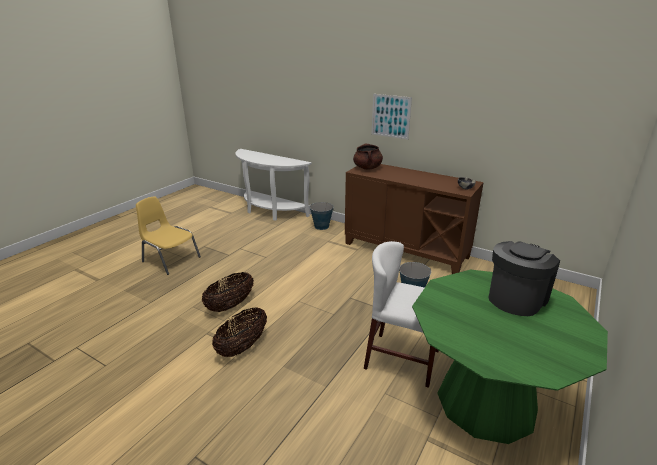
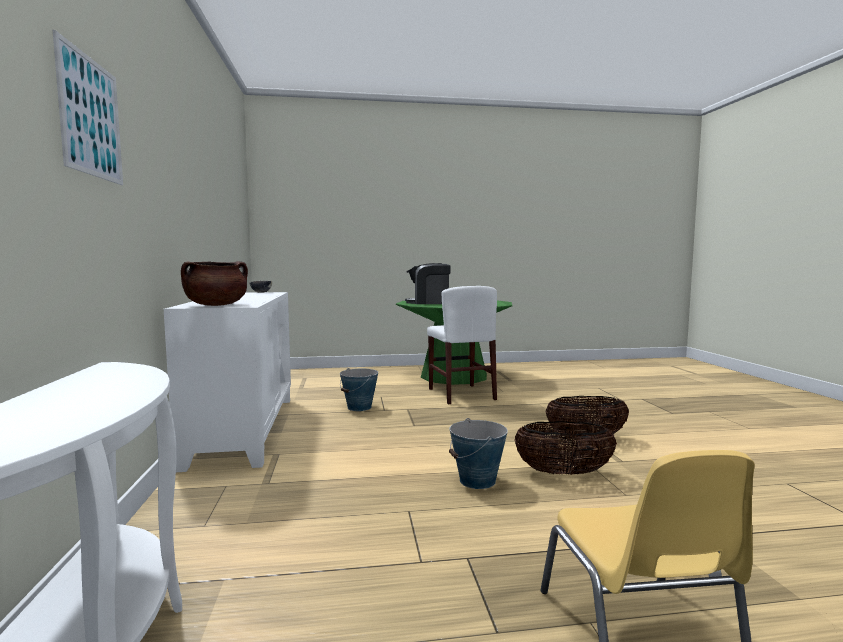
camera: 130 degrees left, 20 degrees down
(321, 226) = (188, 515): bucket -> bucket (477, 481)
(391, 116) = (171, 207): picture -> picture (91, 117)
(406, 250) = (243, 429): brown cabinet -> white cabinet

